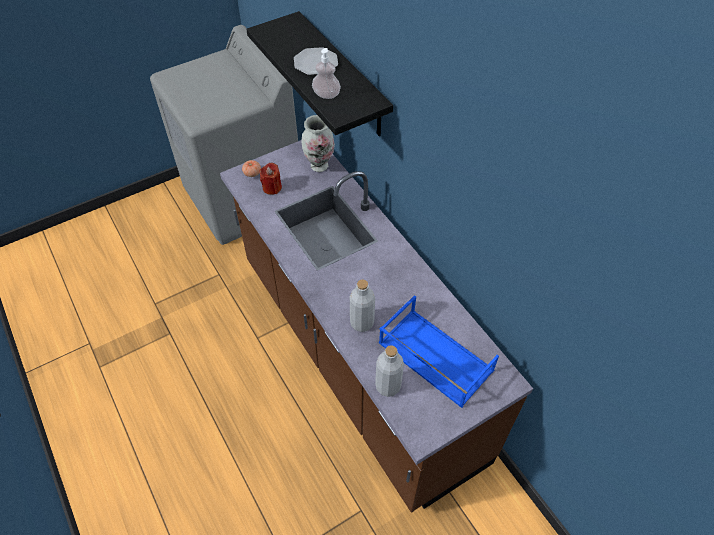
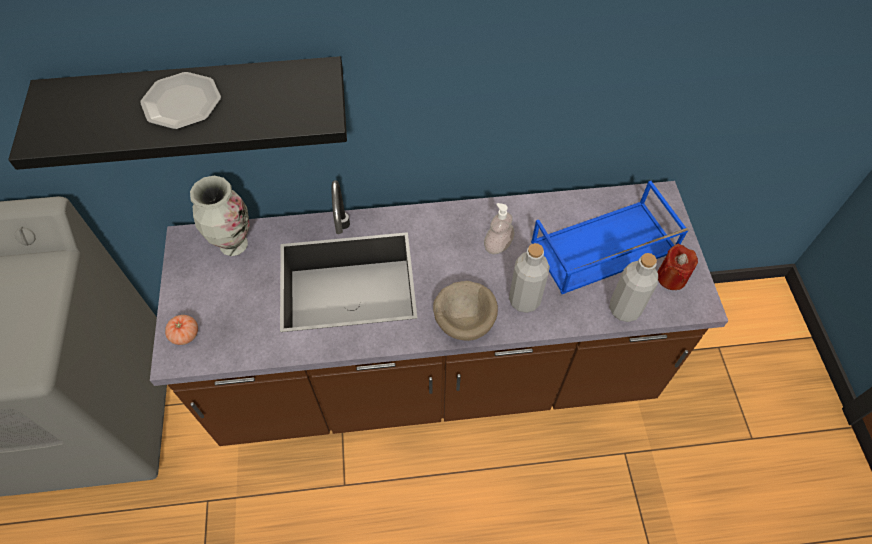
camera: 65 degrees left, 5 degrees up
(272, 187) = (233, 318): red candle -> red candle (671, 277)
(326, 95) = (266, 116): soap dispenser -> soap dispenser (498, 245)
(329, 295) = (465, 319): none -> beige bowl

